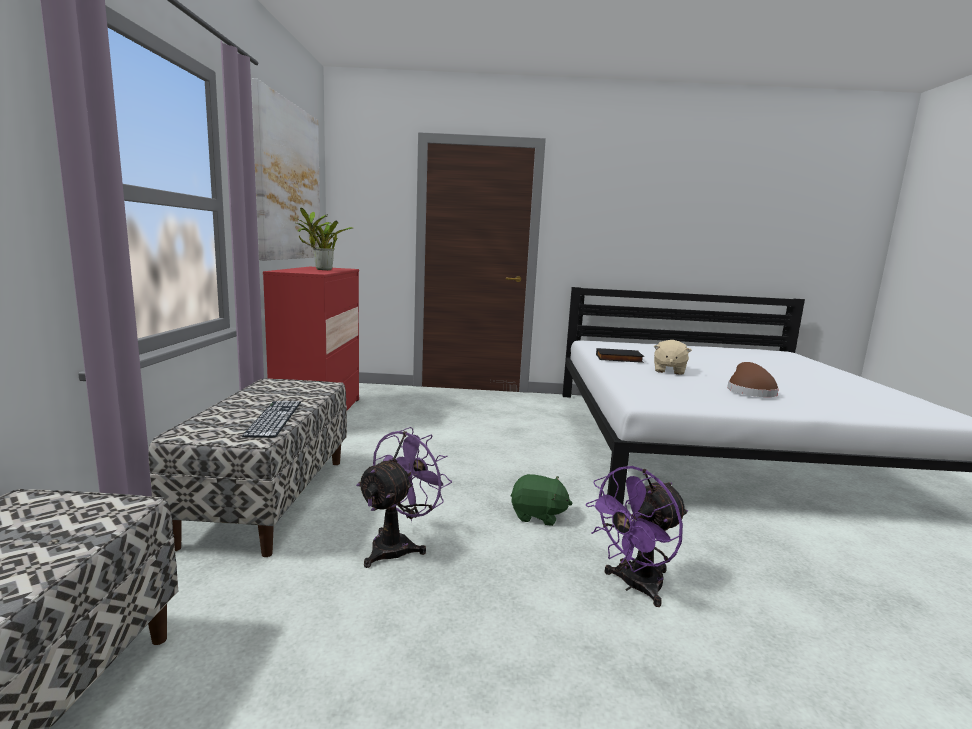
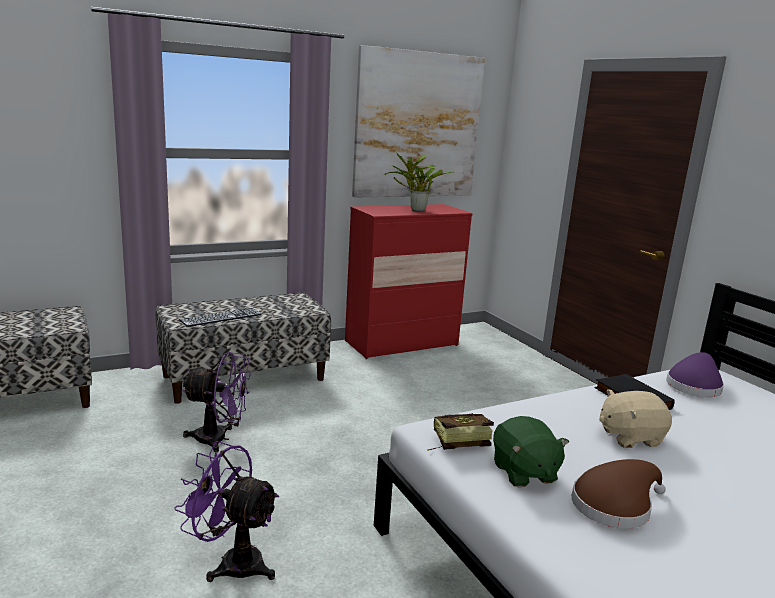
camera: 60 degrees right, 5 degrees up
(538, 515) = (319, 487): green plush toy -> green plush toy (523, 472)
(608, 347) = (694, 386): none -> purple hat
(667, 400) = (455, 443): none -> book

